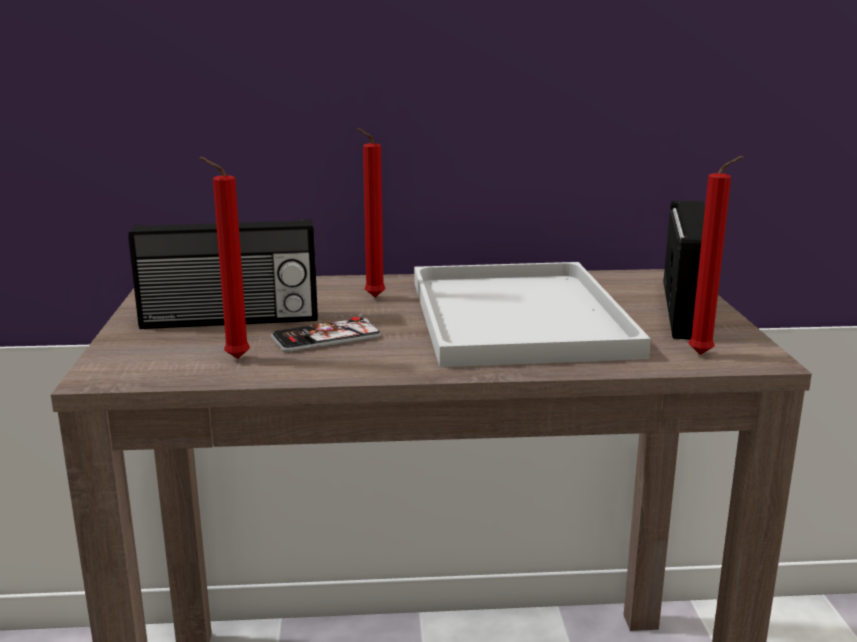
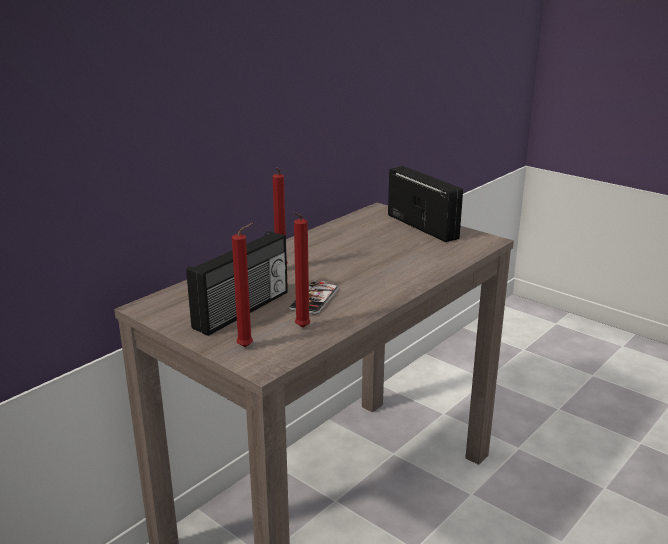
camera: 45 degrees left, 5 degrees up
(522, 318) = (371, 254): white tray -> none
(704, 355) = (470, 246): red candle -> red candle (247, 347)

